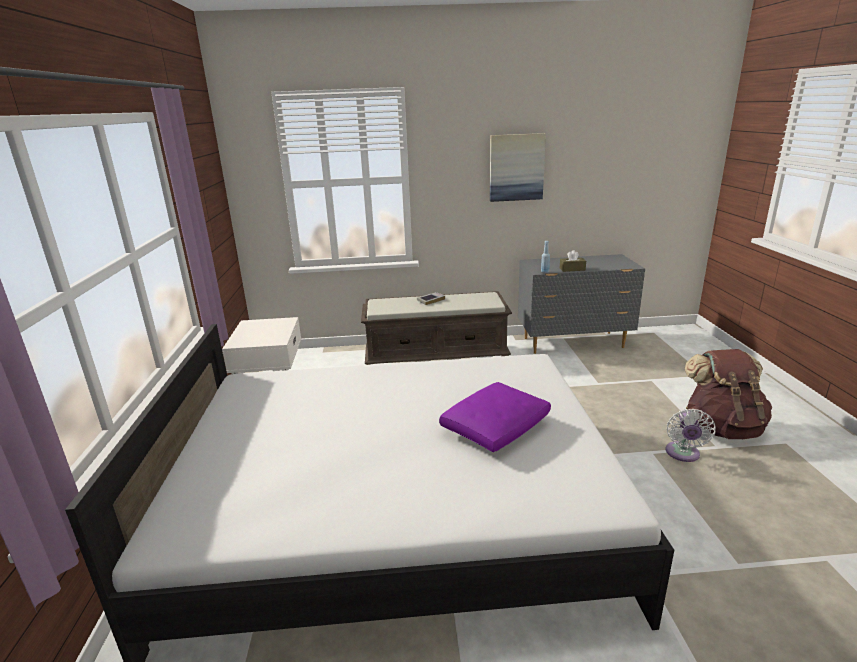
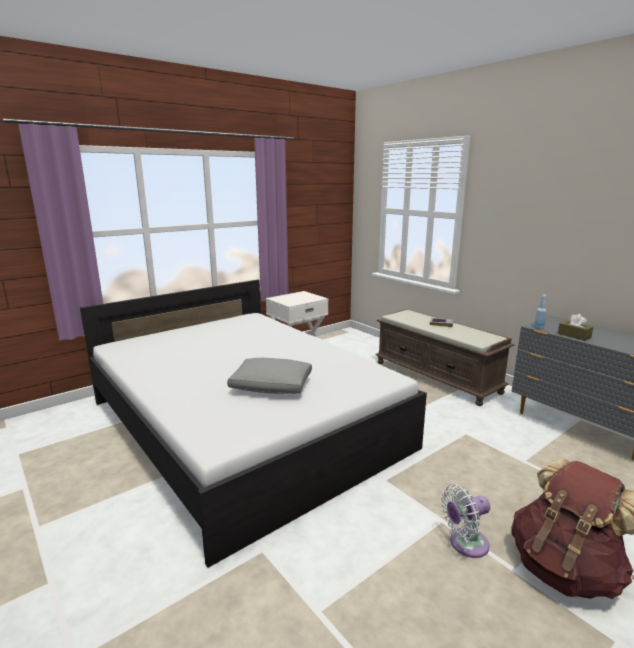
camera: 55 degrees right, 5 degrees down
(496, 427) = (272, 386): purple pillow -> grey pillow
(516, 167) = (562, 216): picture -> none

